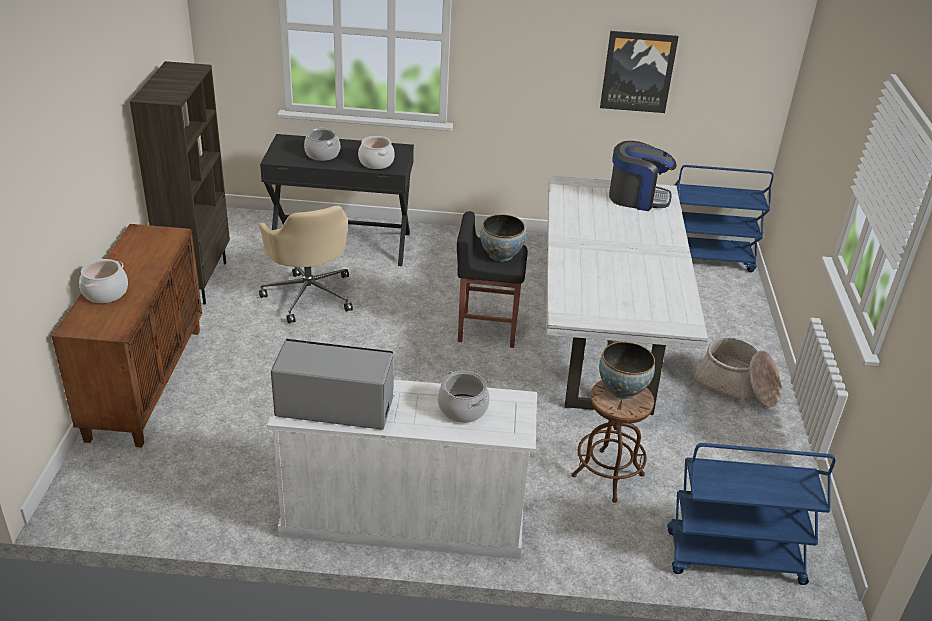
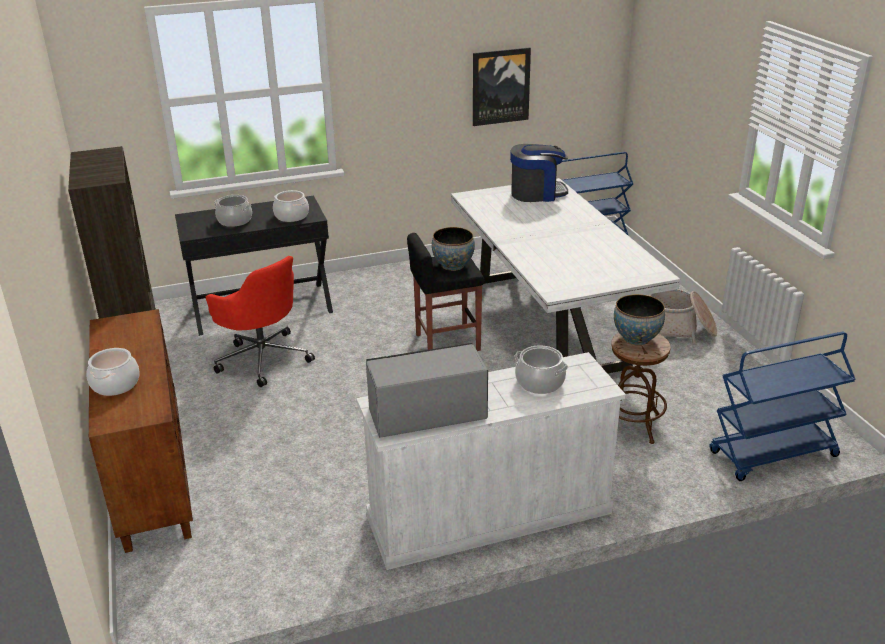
camera: 20 degrees left, 5 degrees down
(309, 294) = (263, 358): beige office chair -> red office chair

